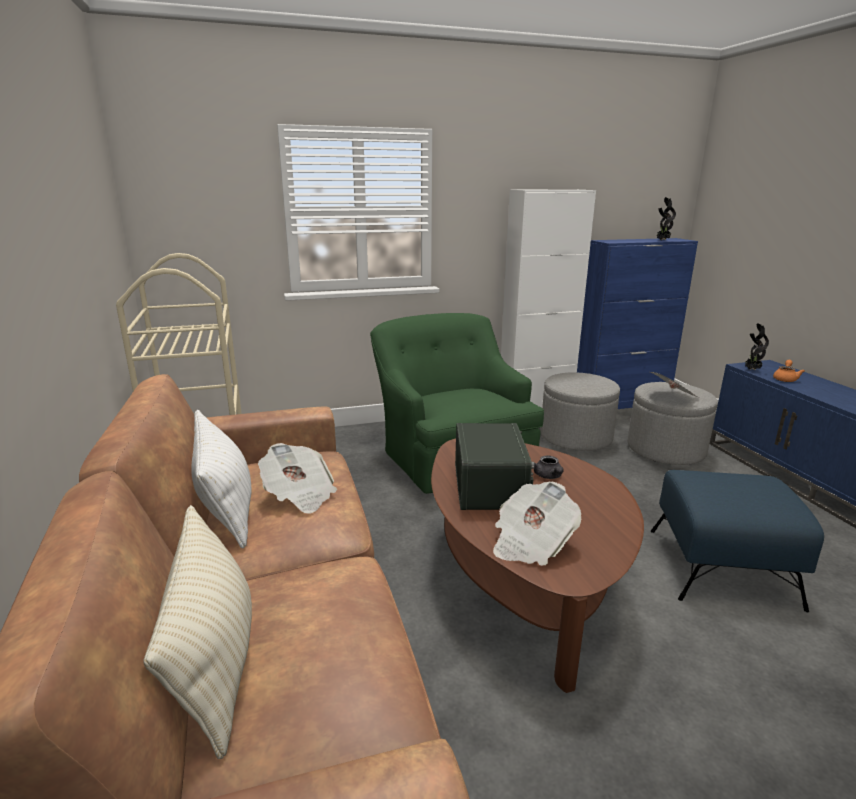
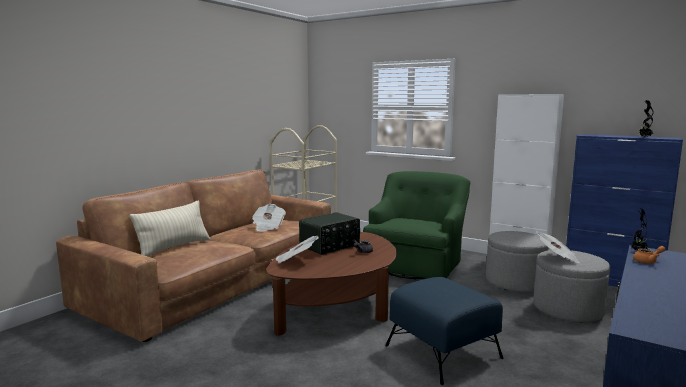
camera: 50 degrees right, 10 degrees down
(225, 508) = (247, 225): white pillow -> none

